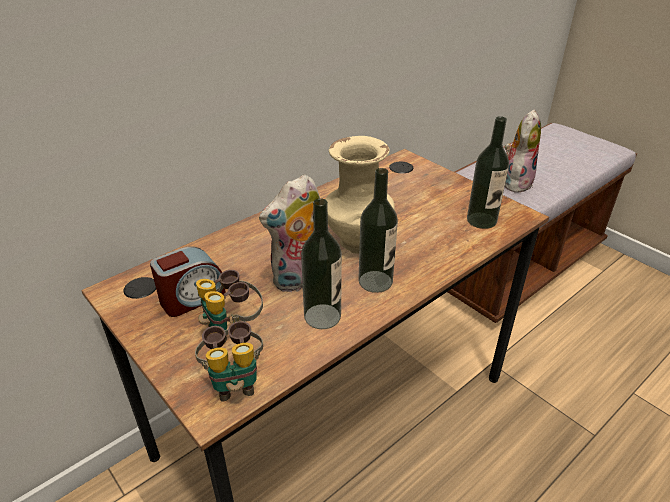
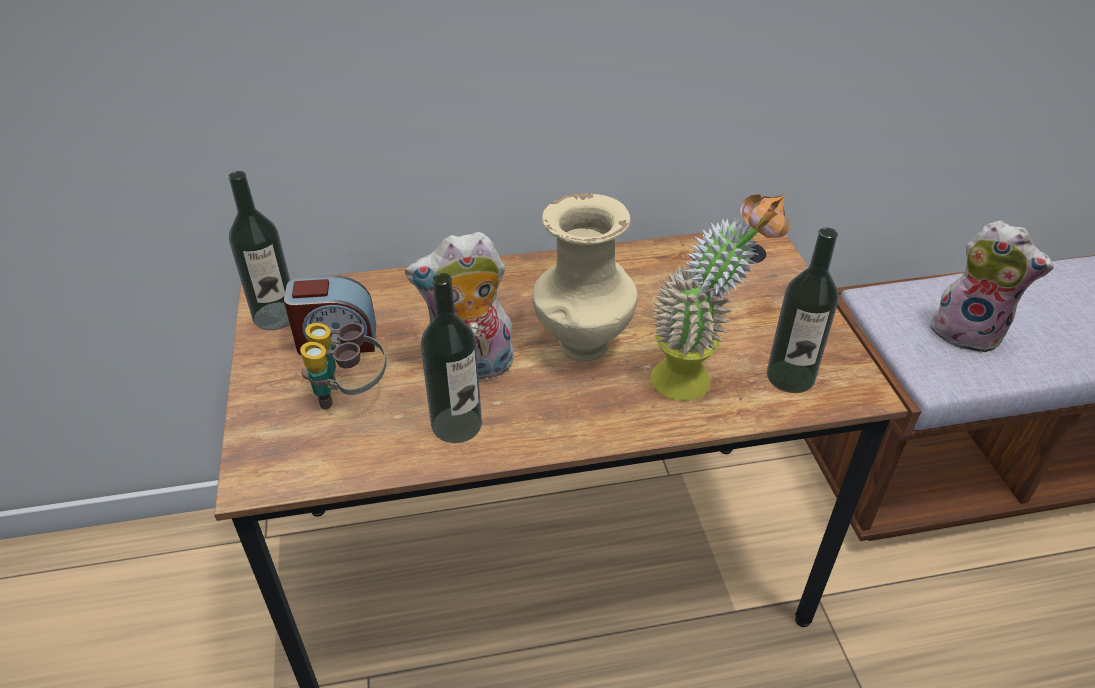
camera: 30 degrees right, 5 degrees up
(235, 381) = (300, 459): binoculars -> none
(375, 281) = (560, 406): bottle -> bottle (275, 316)
(437, 239) = (697, 379): none -> potted plant
(515, 182) = (968, 333): plush toy -> plush toy turned 60 degrees clockwise

